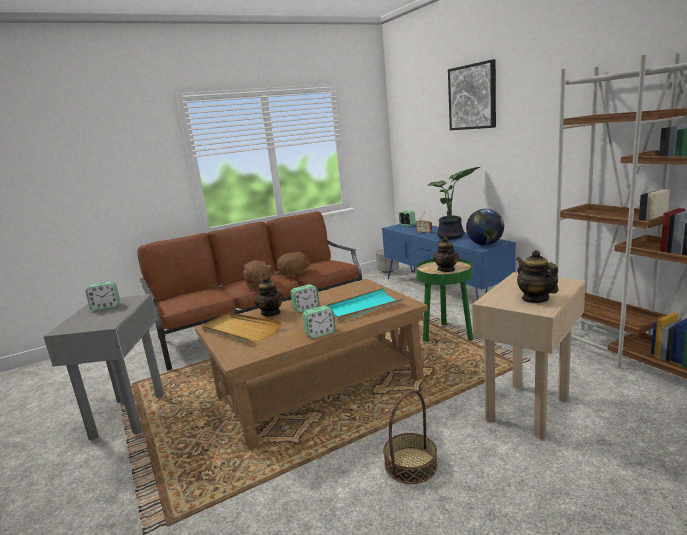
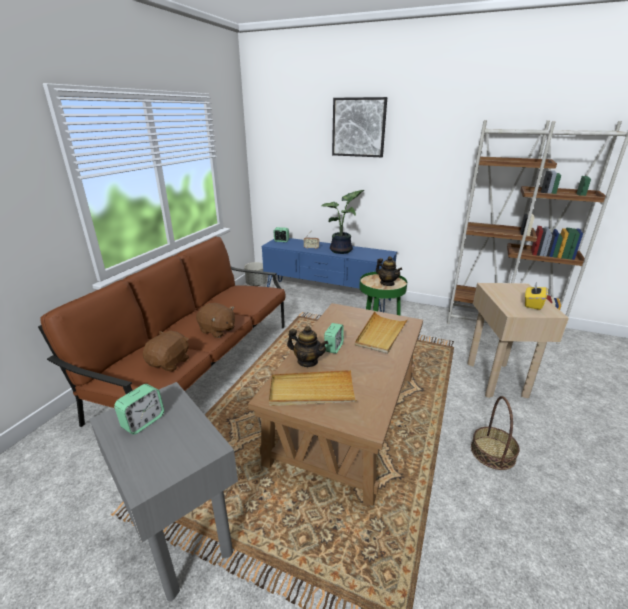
camera: 40 degrees left, 10 degrees up
(295, 275) = (236, 310): brown plush toy -> brown plush toy (170, 363)
(320, 333) = (393, 371): alarm clock -> none
(363, 307) = (381, 334): turquoise tray -> beige tray
(485, 245) = (380, 256): globe -> none
(535, 299) = (532, 304): teapot -> yellow tissue box

